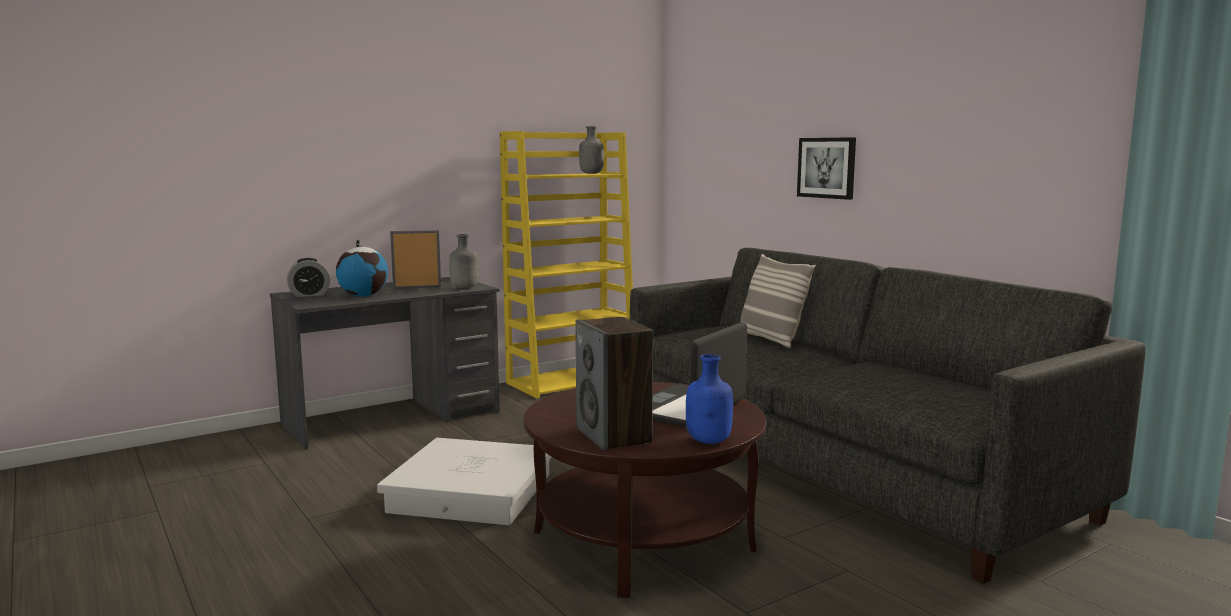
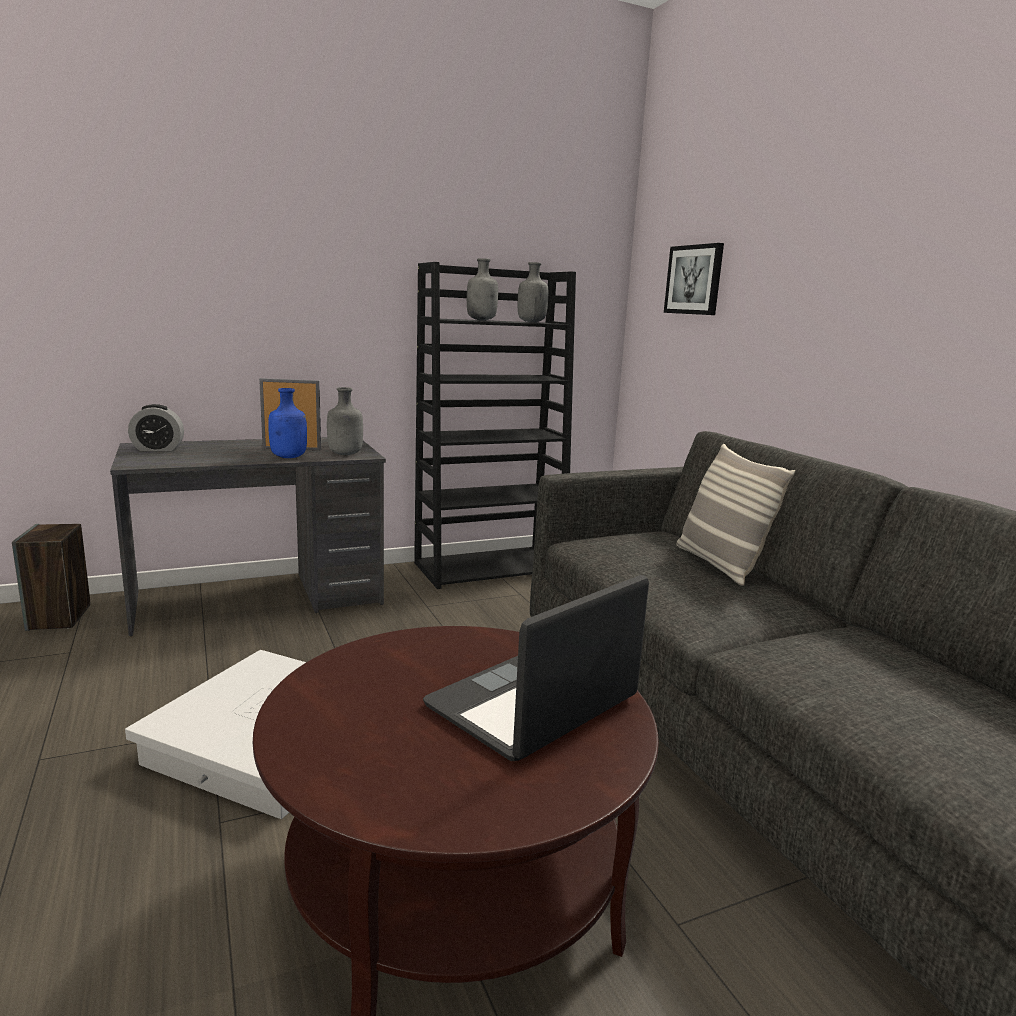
camera: 10 degrees right, 5 degrees up
(363, 296) = (214, 456): globe -> none
(553, 174) = (482, 320): none -> grey bottle
(572, 381) = (491, 567): yellow bookcase -> black bookcase
(614, 436) = (374, 766): speaker -> speaker (59, 618)
(709, 441) = (529, 811): blue bottle -> blue bottle (289, 457)
(827, 168) = (834, 328): picture -> picture (694, 280)

